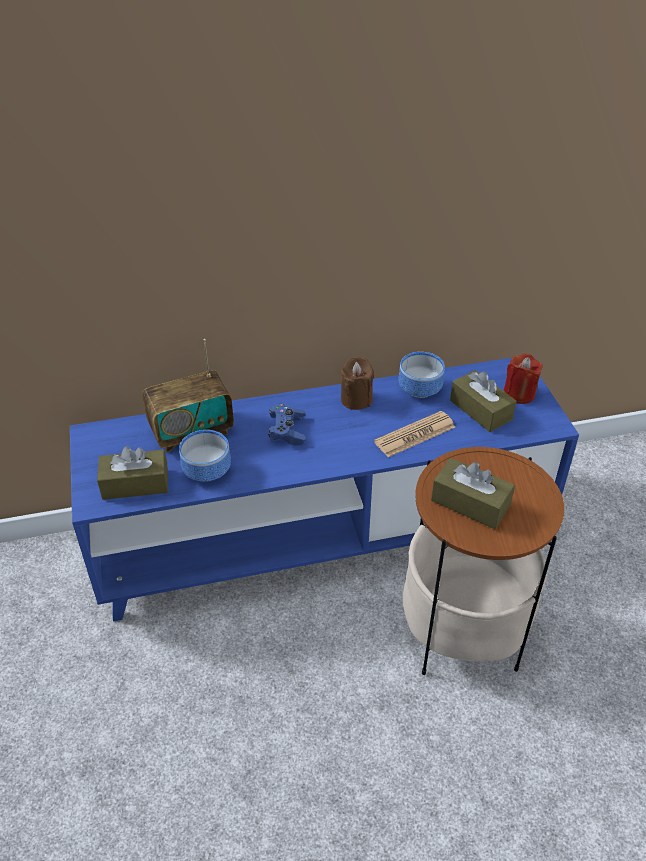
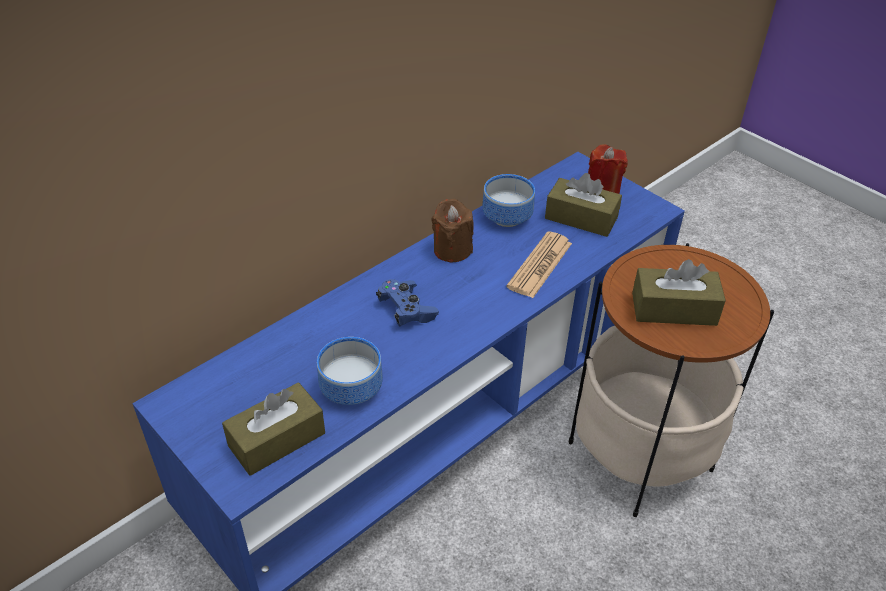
camera: 30 degrees left, 0 degrees up
(191, 431) = (297, 352): radio -> none

